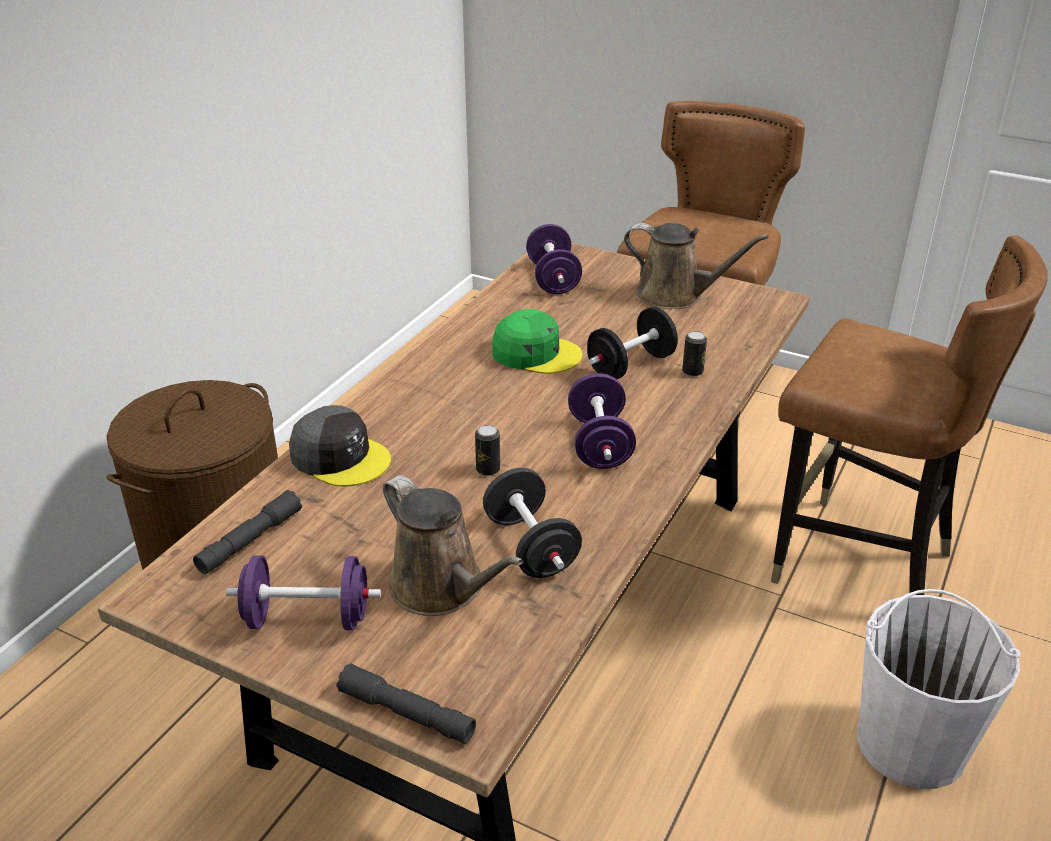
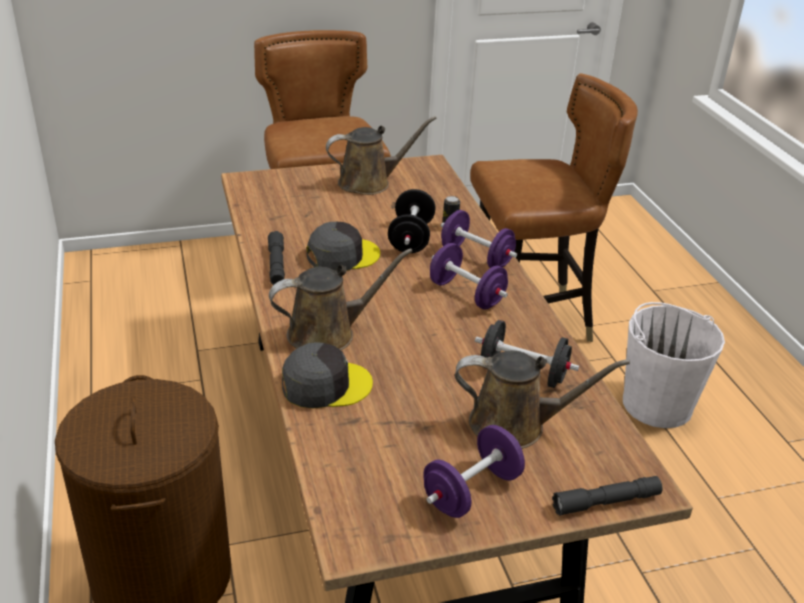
camera: 45 degrees left, 0 degrees up
(250, 540) = (356, 470): grey flashlight -> grey flashlight (276, 265)
(412, 415) = (328, 333): none -> brown watering can
(488, 469) = (429, 342): can -> none
(536, 353) = (342, 255): green cap -> grey cap
(553, 279) = (275, 201): purple dumbbell -> purple dumbbell (476, 257)

